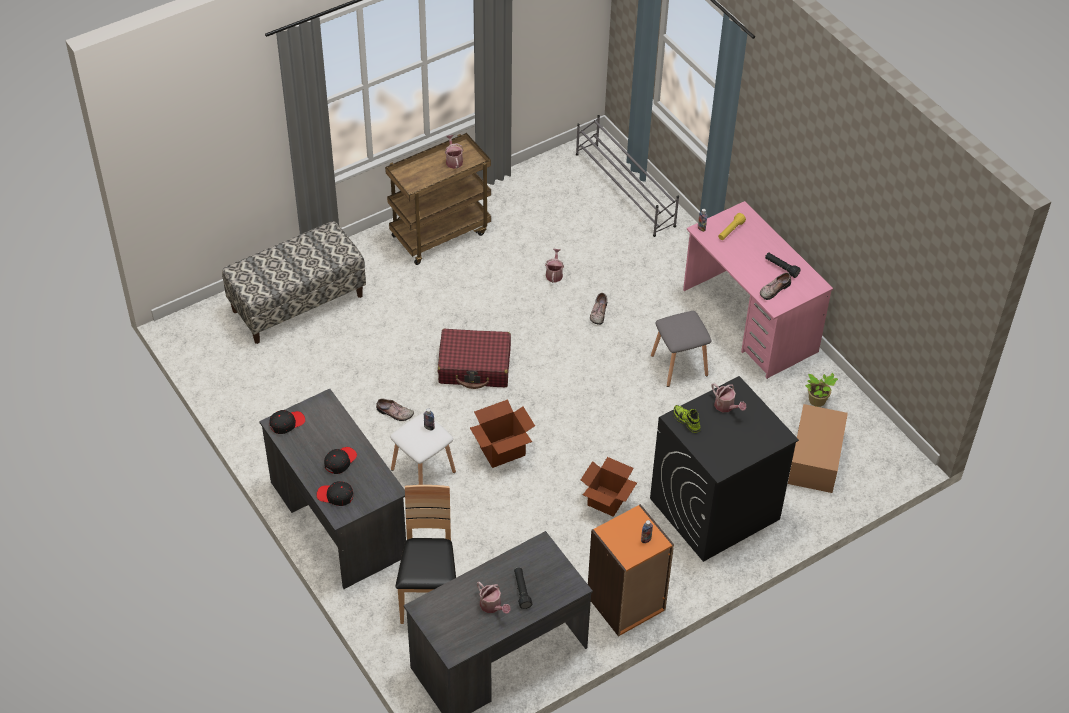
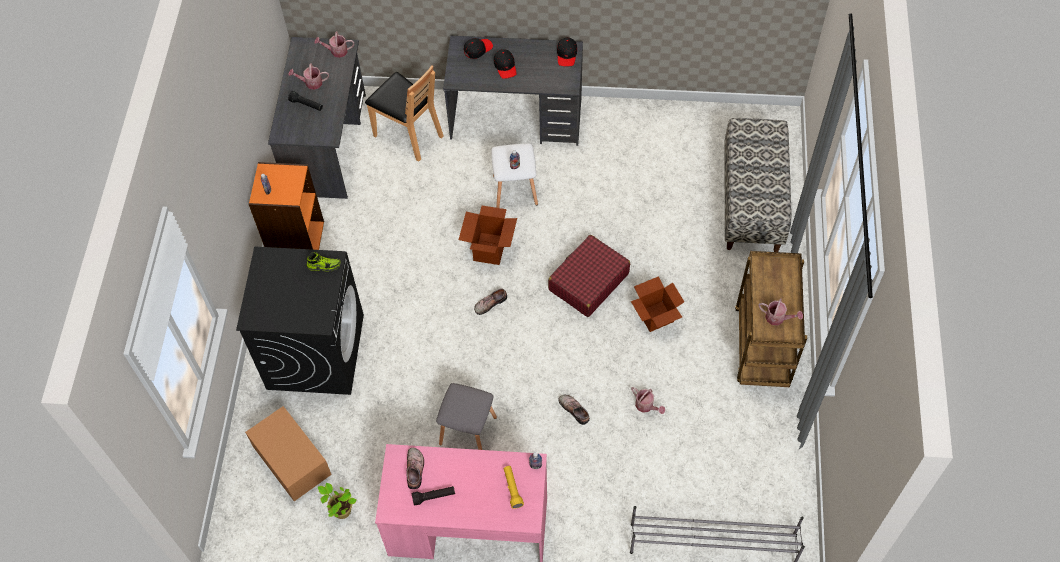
camera: 130 degrees right, 10 degrees up
(394, 413) = (584, 202): shoe -> shoe (489, 303)
(606, 501) = (387, 285): cardboard box -> cardboard box (655, 316)
(726, 407) = (311, 302): watering can -> watering can (336, 51)

